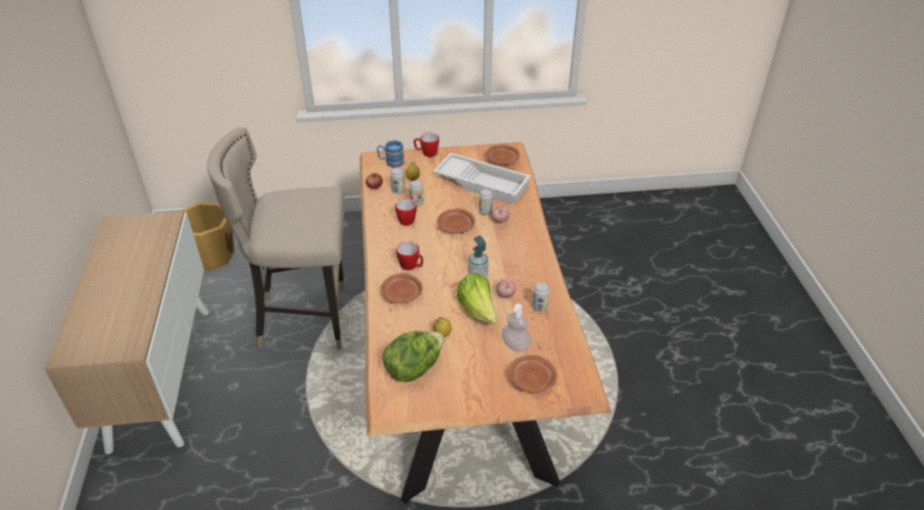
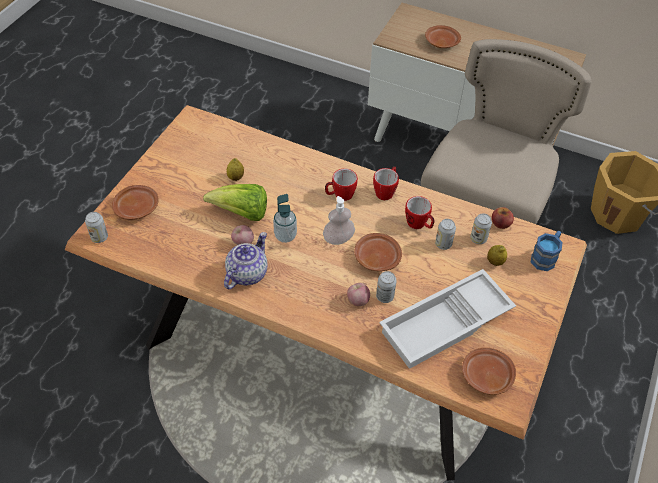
camera: 120 degrees right, 10 degrees up
(402, 294) = (306, 173): brown plate -> brown plate (441, 42)
(414, 368) = (216, 146): lettuce -> none
(426, 153) = (548, 301): mug -> mug (386, 191)
(515, 345) = (180, 217): soap dispenser -> soap dispenser (338, 239)
(530, 280) = (247, 273): none -> teapot
(540, 307) = (205, 259): can -> can (99, 237)

